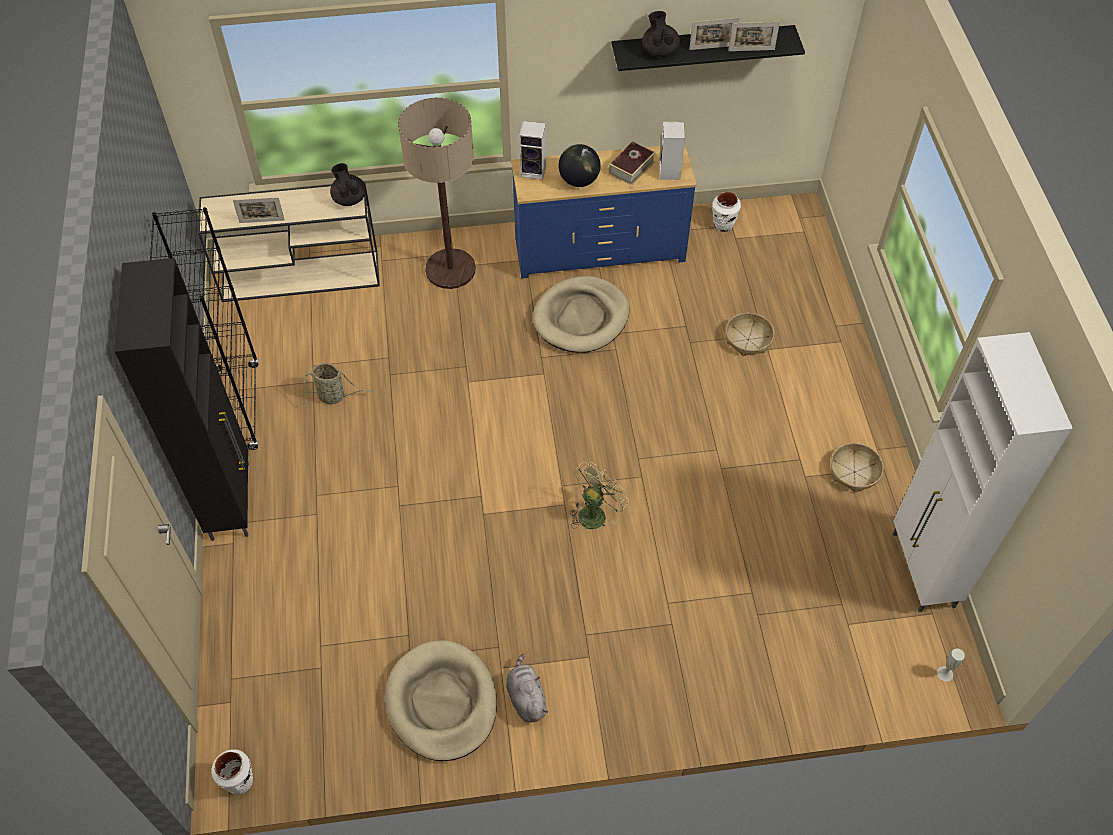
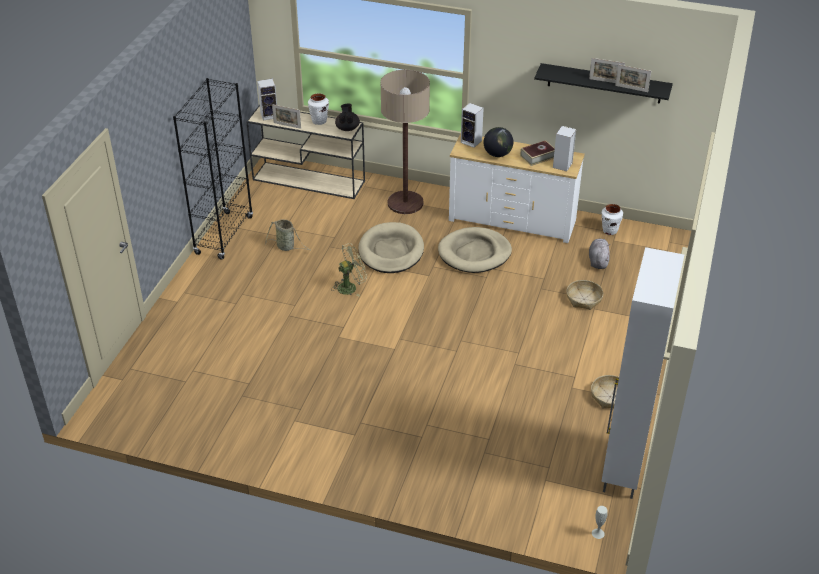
camera: 25 degrees right, 15 degrees down
(226, 211) = (269, 115): none -> speaker
(231, 499) = (191, 280): black cabinet -> none
(239, 781) = (100, 420): white vase -> white vase (319, 121)
(442, 702) = (245, 425): beige dog bed -> beige dog bed (391, 251)
(526, 697) = (299, 441): grey plush toy -> grey plush toy (598, 261)
(595, 512) = (412, 359): green fan -> green fan (350, 287)
(599, 250) = (512, 220): blue dresser -> white dresser
(659, 50) = (568, 75): black teapot -> none

